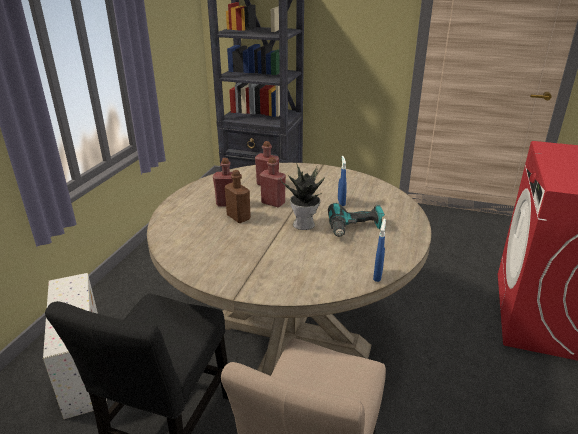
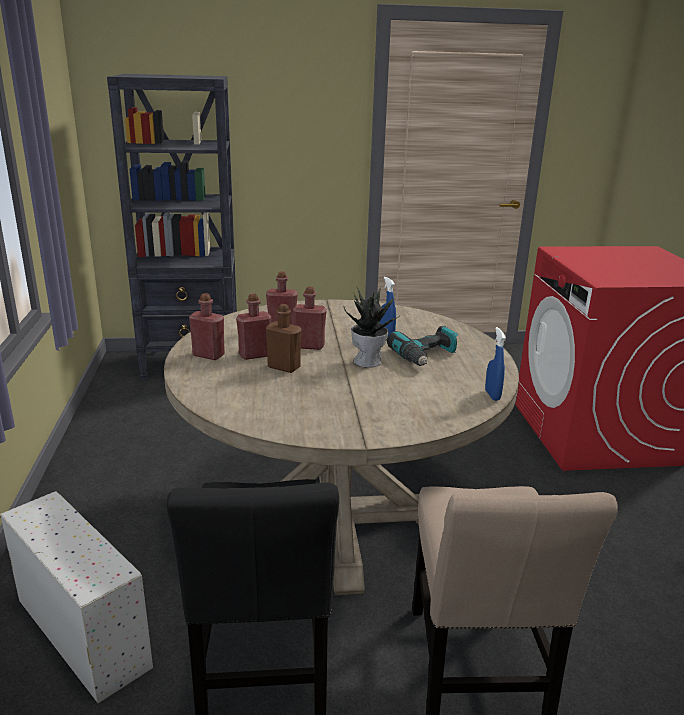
camera: 25 degrees left, 5 degrees down
(197, 198) = (208, 355): none -> red bottle

